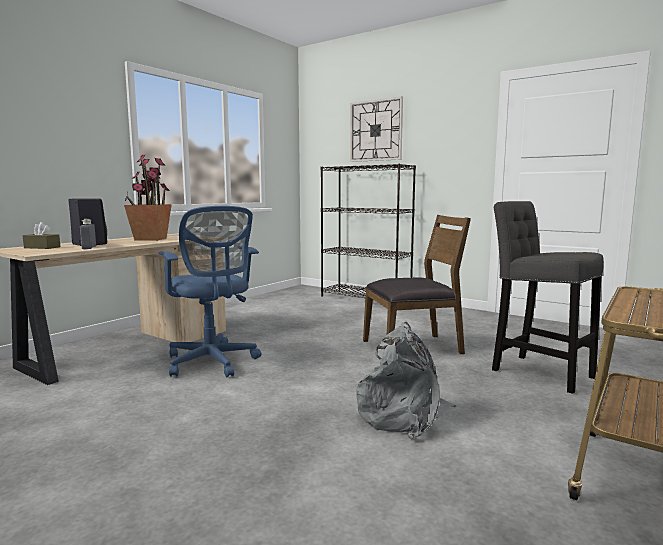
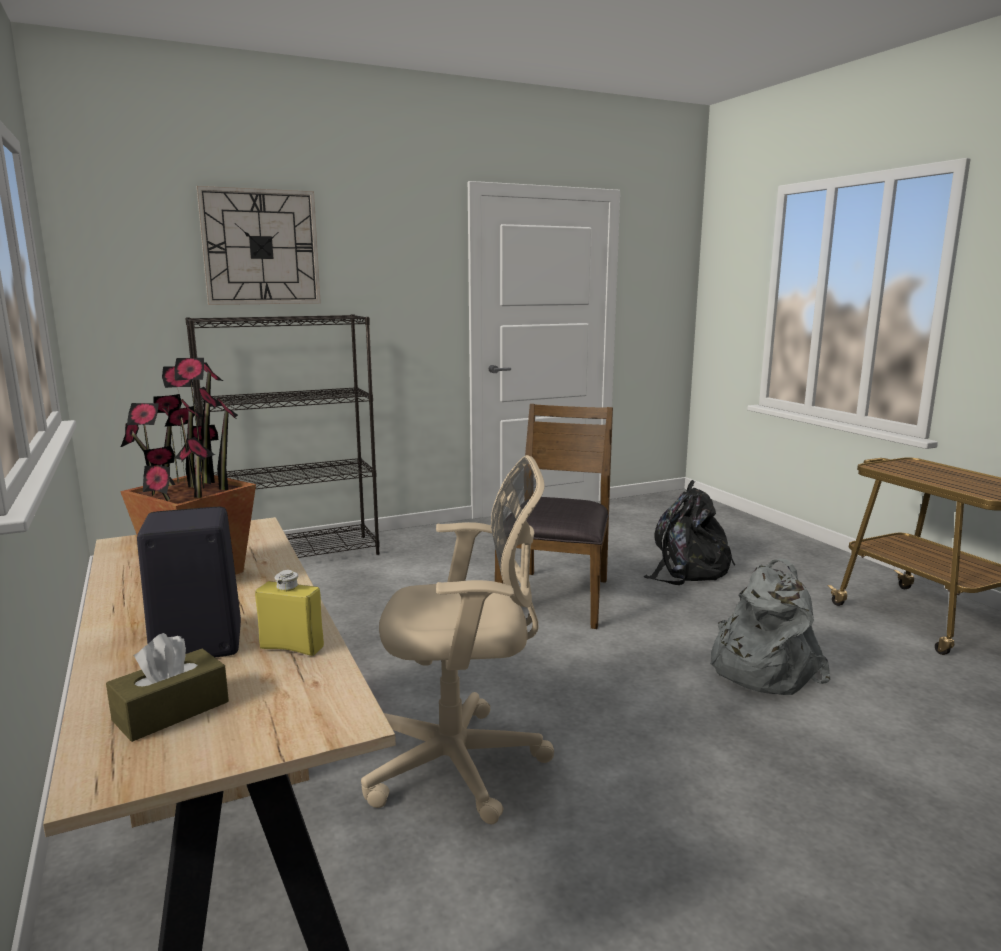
camera: 60 degrees left, 5 degrees up
(89, 247) = (292, 647): grey bottle -> yellow bottle
(212, 363) = (461, 763): blue office chair -> beige office chair
(537, 372) = (687, 570): grey stool -> black backpack

